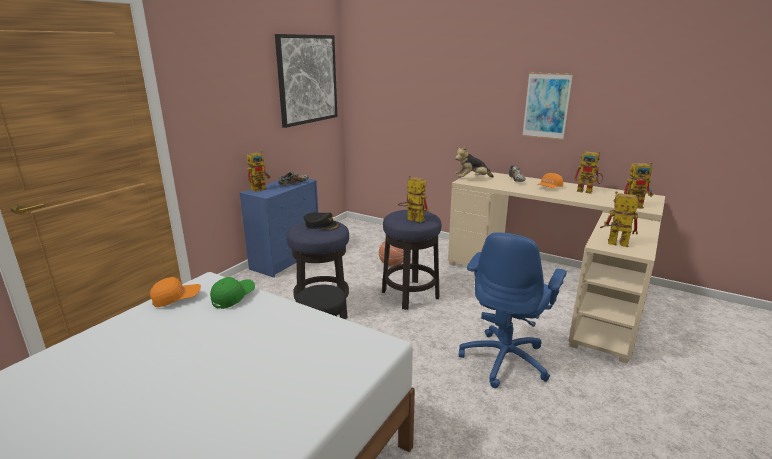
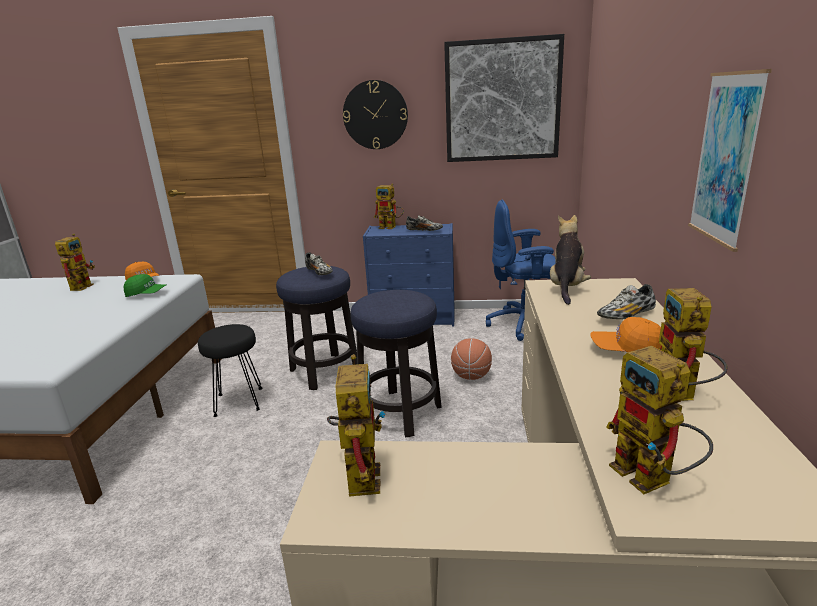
camera: 65 degrees right, 0 degrees up
(234, 92) = (375, 115): none -> wall clock
(321, 225) = (319, 273): black cap -> shoe
(411, 219) = (379, 303): toy robot -> toy robot (83, 285)
(472, 179) = (566, 287): plush toy -> plush toy turned 60 degrees clockwise
(505, 359) = (277, 541): blue office chair -> blue office chair (525, 324)

